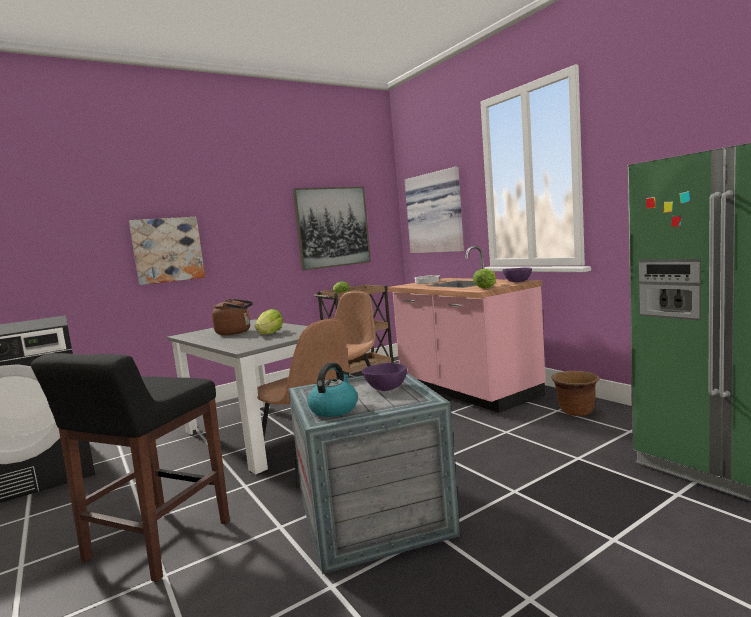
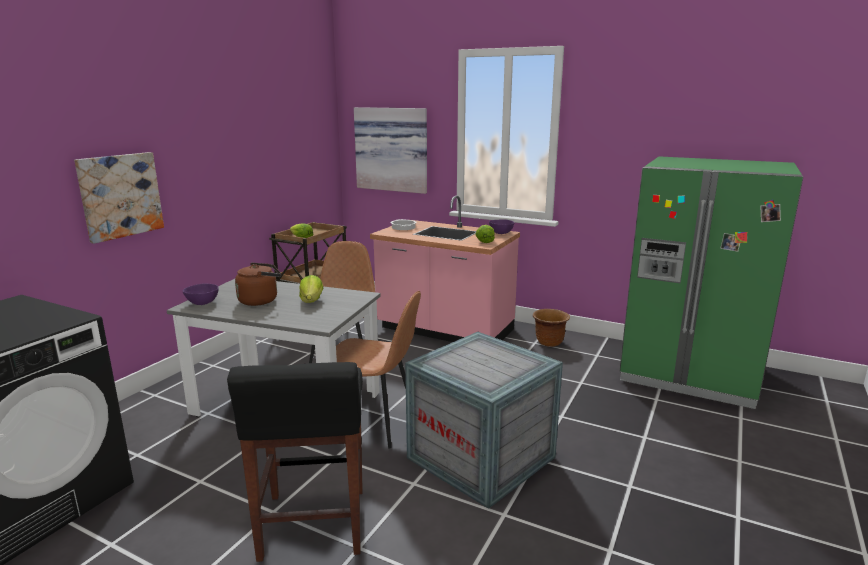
camera: 30 degrees left, 10 degrees up
(332, 227) = (283, 159): picture -> none
(334, 409) = (485, 380): kettle -> none
(385, 389) = (496, 354): purple bowl -> purple bowl (202, 303)

